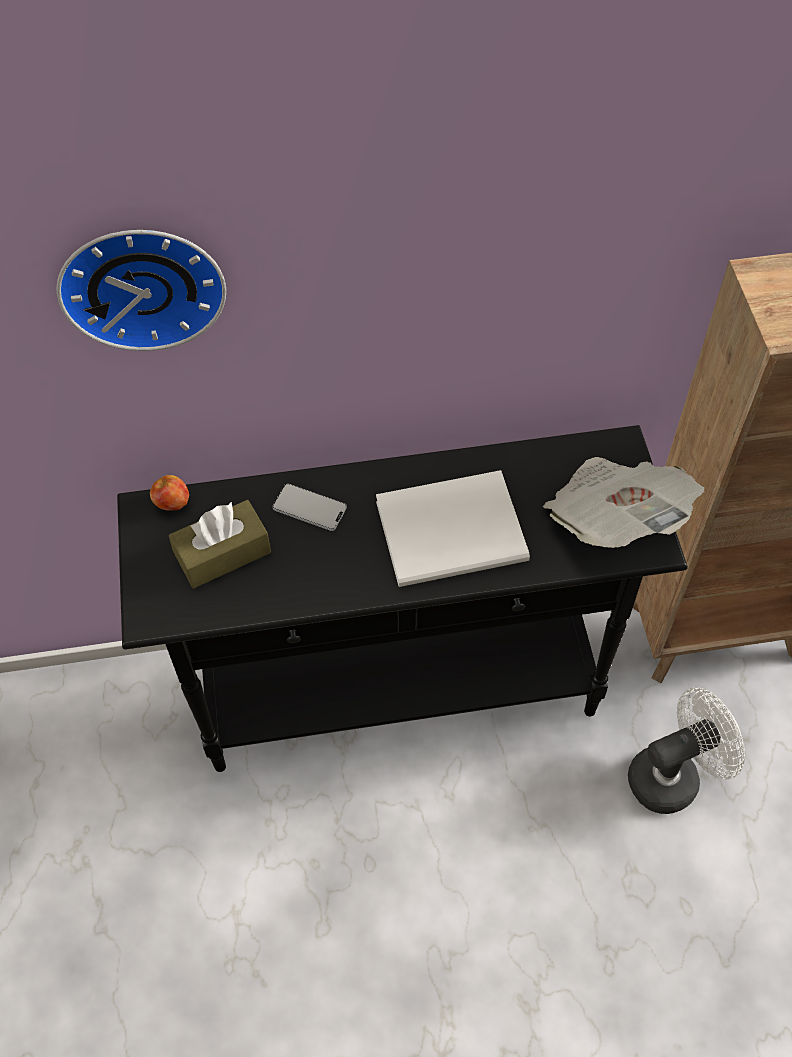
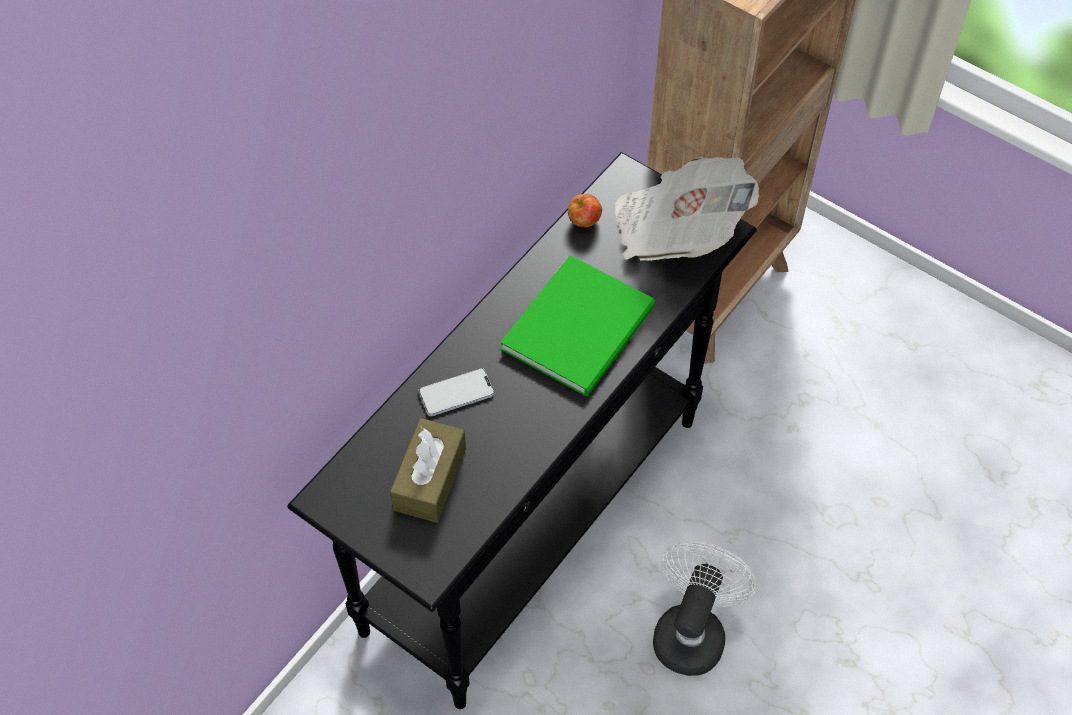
camera: 45 degrees left, 0 degrees up
(142, 283) = (290, 275): wall clock -> none
(172, 503) = (344, 475): apple -> apple (584, 222)
(456, 533) = (583, 326): white book -> green book
(673, 775) = (785, 420): white fan -> white fan (692, 630)

